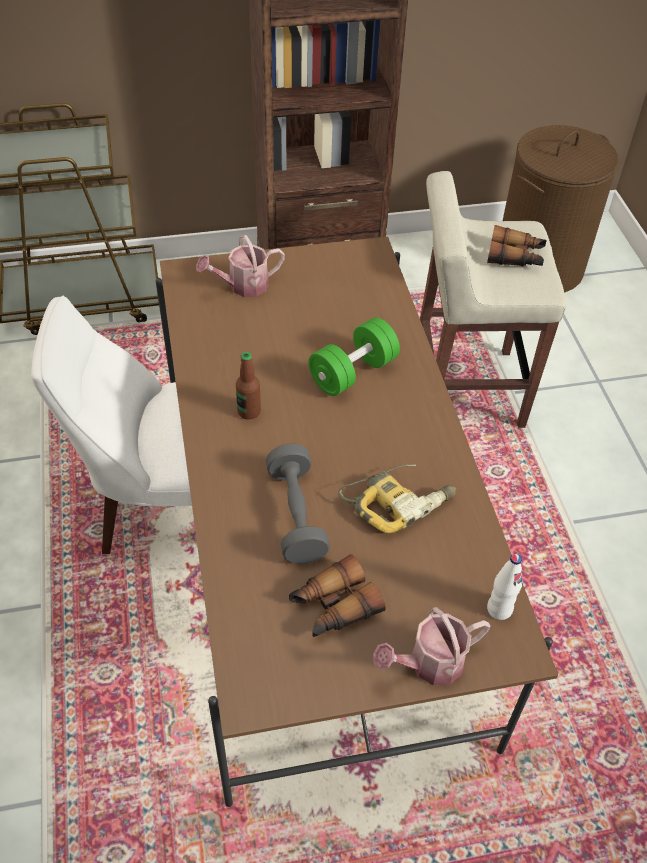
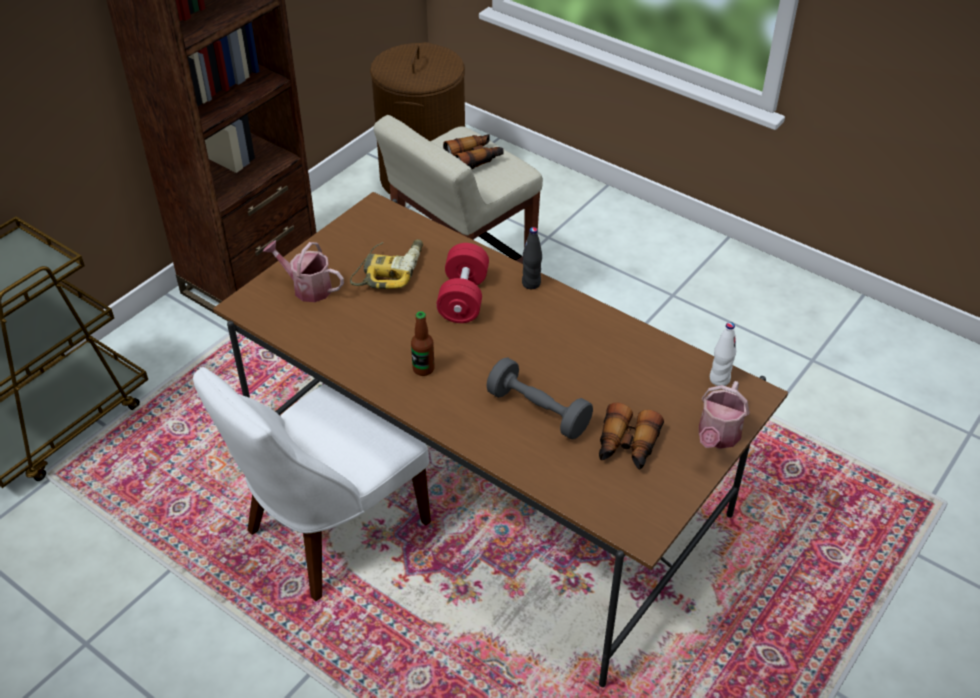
camera: 40 degrees left, 5 degrees down
(243, 286) = (307, 287): watering can -> watering can turned 90 degrees clockwise
(353, 372) = (463, 298): green dumbbell -> red dumbbell
(398, 501) = (590, 359): power drill -> power drill (389, 270)
(427, 397) = (531, 283): none -> black bottle

